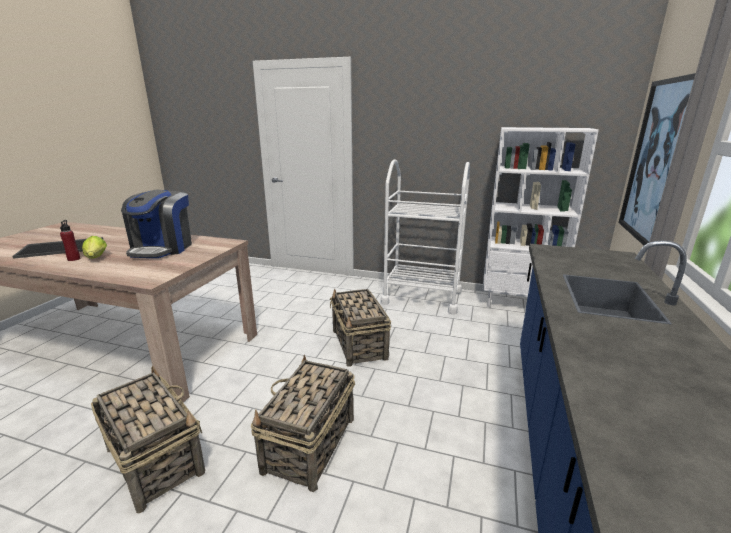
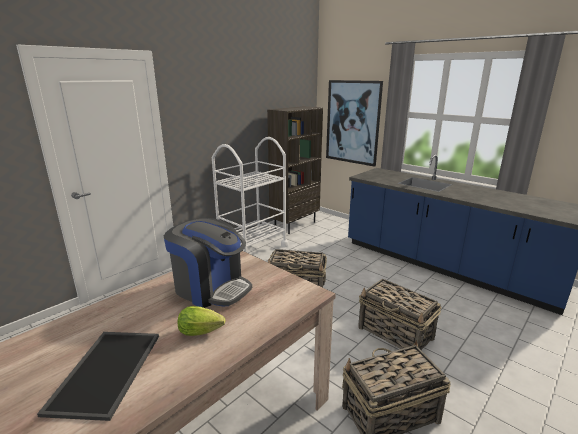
camera: 65 degrees left, 0 degrees up
(74, 259) = (186, 350): red bottle -> none
(519, 304) = (295, 225): white bookcase -> brown bookcase

